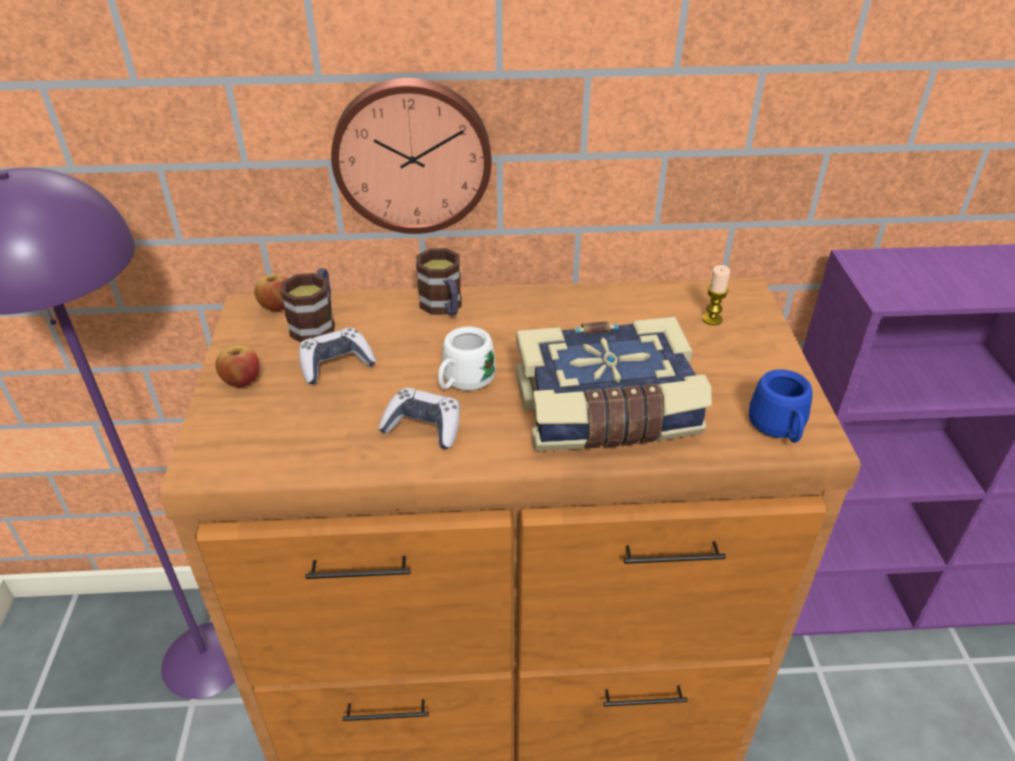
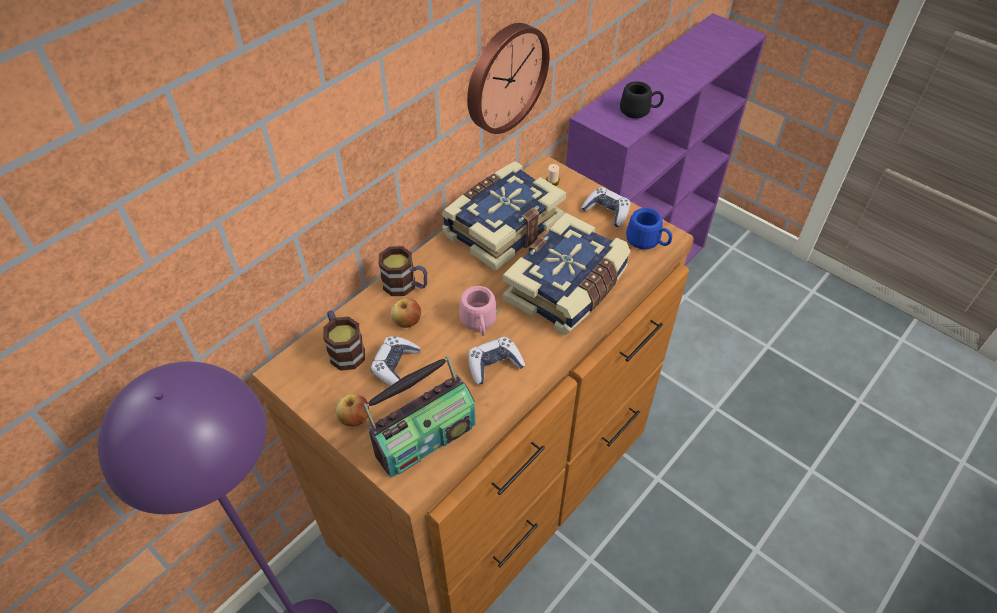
camera: 45 degrees left, 10 degrees up
(268, 440) = (424, 437): none -> radio
(277, 306) = (301, 357): apple -> apple (407, 321)
(412, 155) = (349, 198): wall clock -> wall clock (504, 77)
(463, 382) = (479, 324): white mug -> pink mug
(614, 314) = (501, 227): none -> book
(765, 369) = (606, 212): none -> game controller
(943, 286) = (639, 112): none -> black mug

